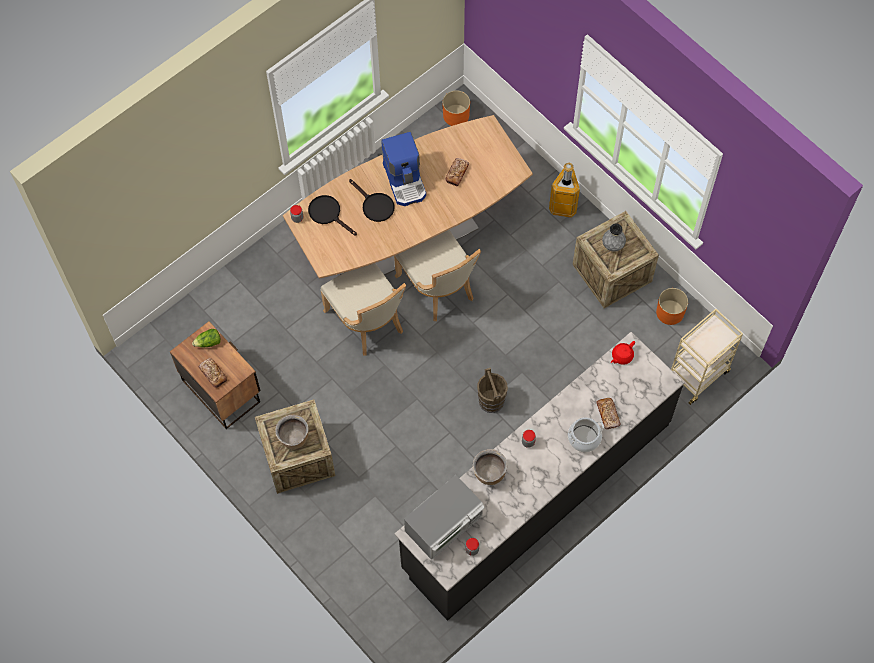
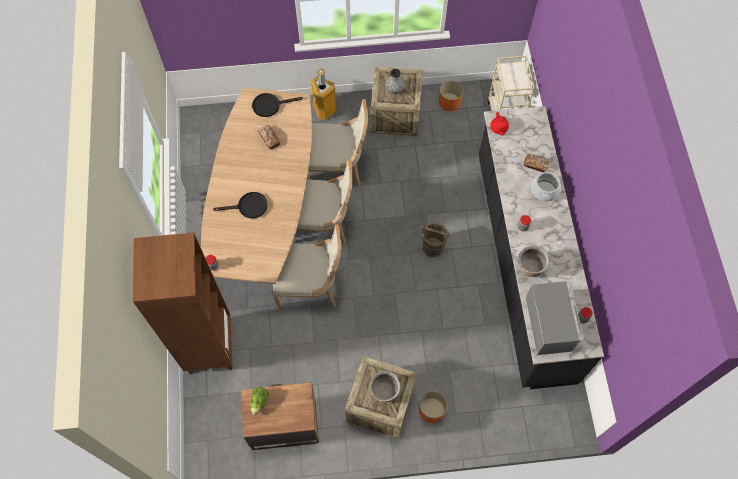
camera: 55 degrees left, 0 degrees up
(213, 374) = (289, 416): bread -> none
(248, 281) = (209, 347): none -> brown bookcase
(328, 214) = (228, 242): black frying pan -> black frying pan (270, 105)
(405, 181) = (246, 174): coffee machine -> none
(455, 115) = (199, 127): orange planter -> orange planter (431, 410)
(508, 261) = (336, 168): none -> beige chair

